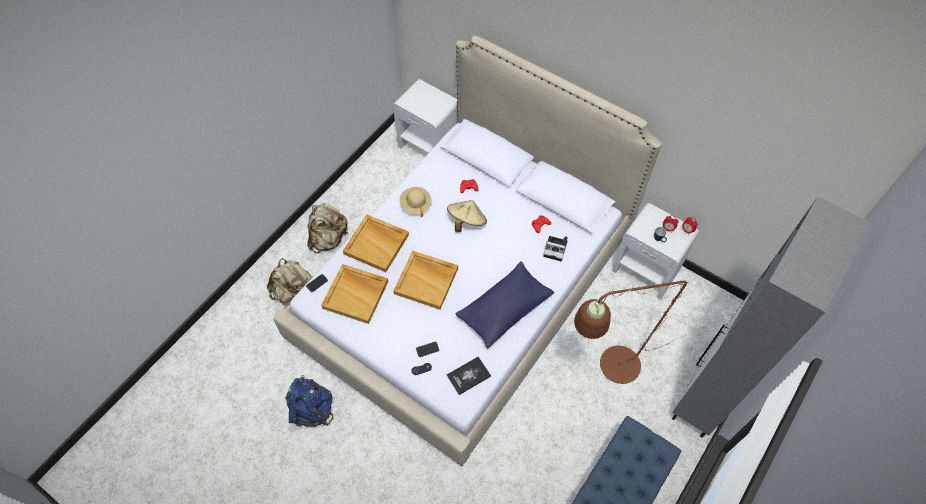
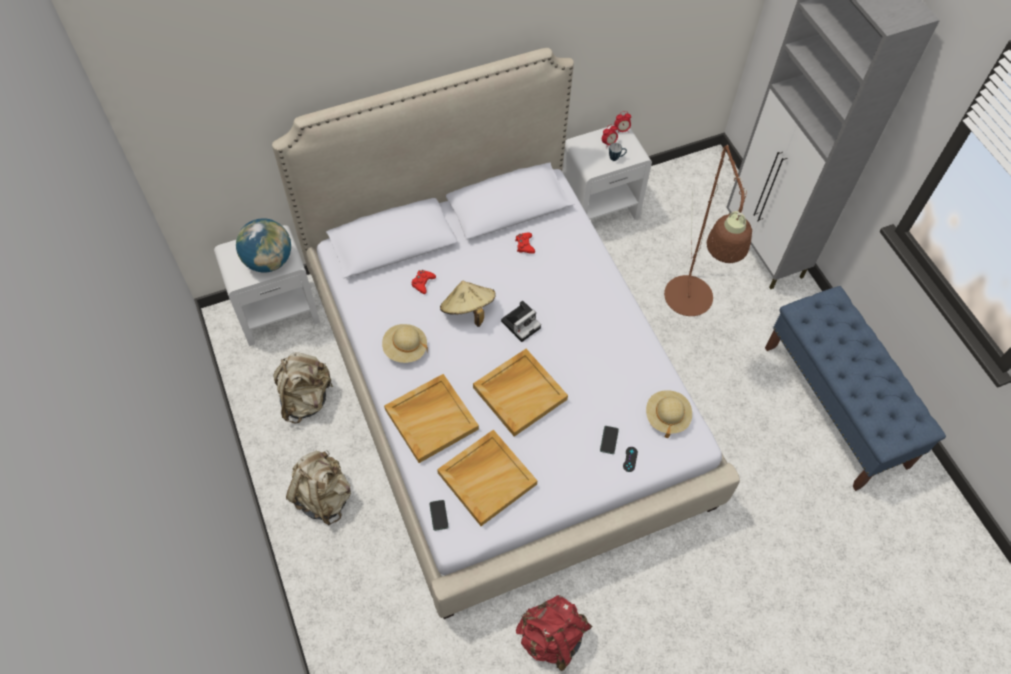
camera: 60 degrees left, 0 degrees up
(295, 293) = (375, 578): beige backpack -> beige backpack (306, 399)
(312, 409) = (552, 638): blue backpack -> red backpack
(427, 107) = (269, 261): none -> globe
(468, 376) = (667, 417): book -> beige hat
(504, 309) = (607, 337): blue pillow -> none
(556, 249) = (565, 248): camera -> camera (521, 323)

